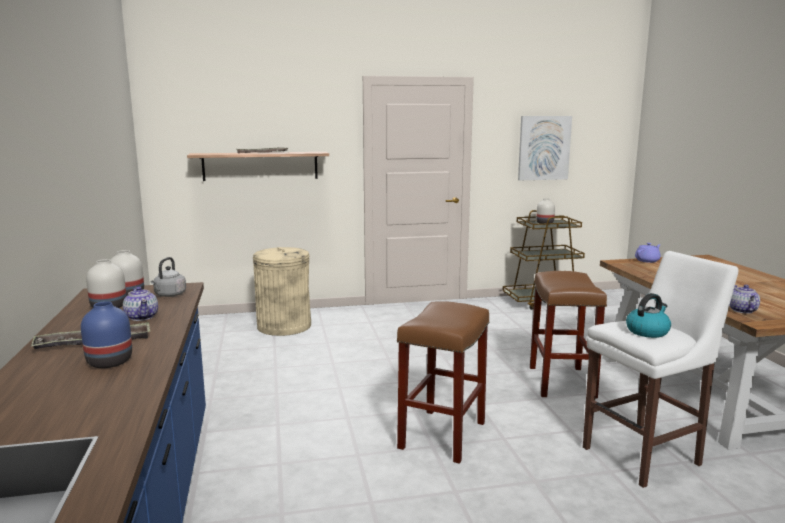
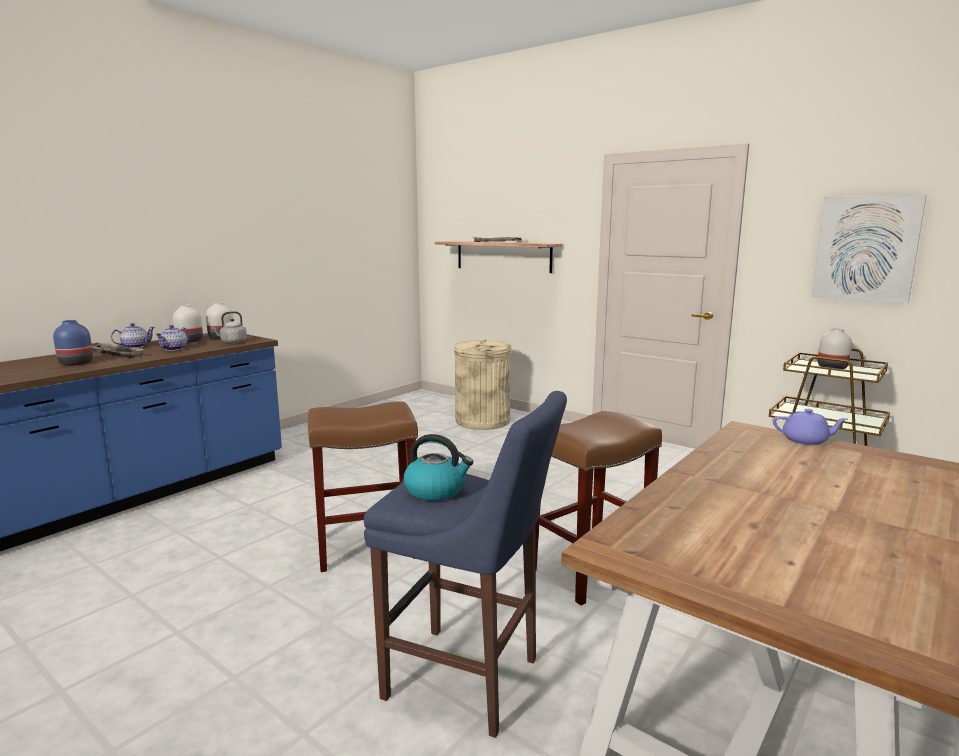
camera: 50 degrees right, 0 degrees up
(645, 455) = (468, 681): white stool -> blue stool
(742, 310) = (652, 530): teapot -> teapot (135, 346)

